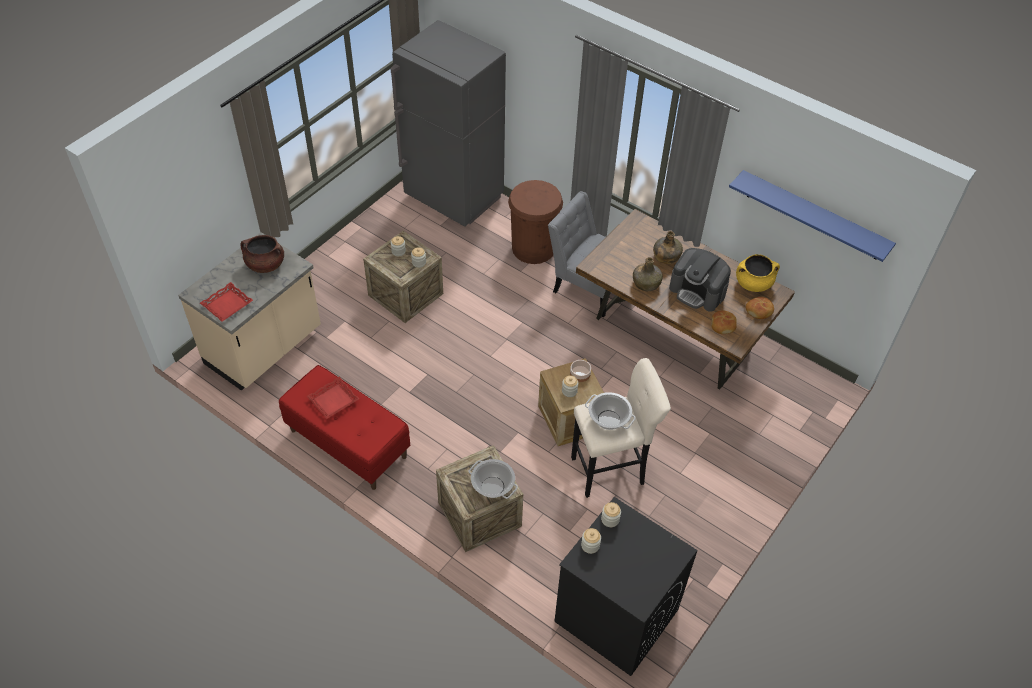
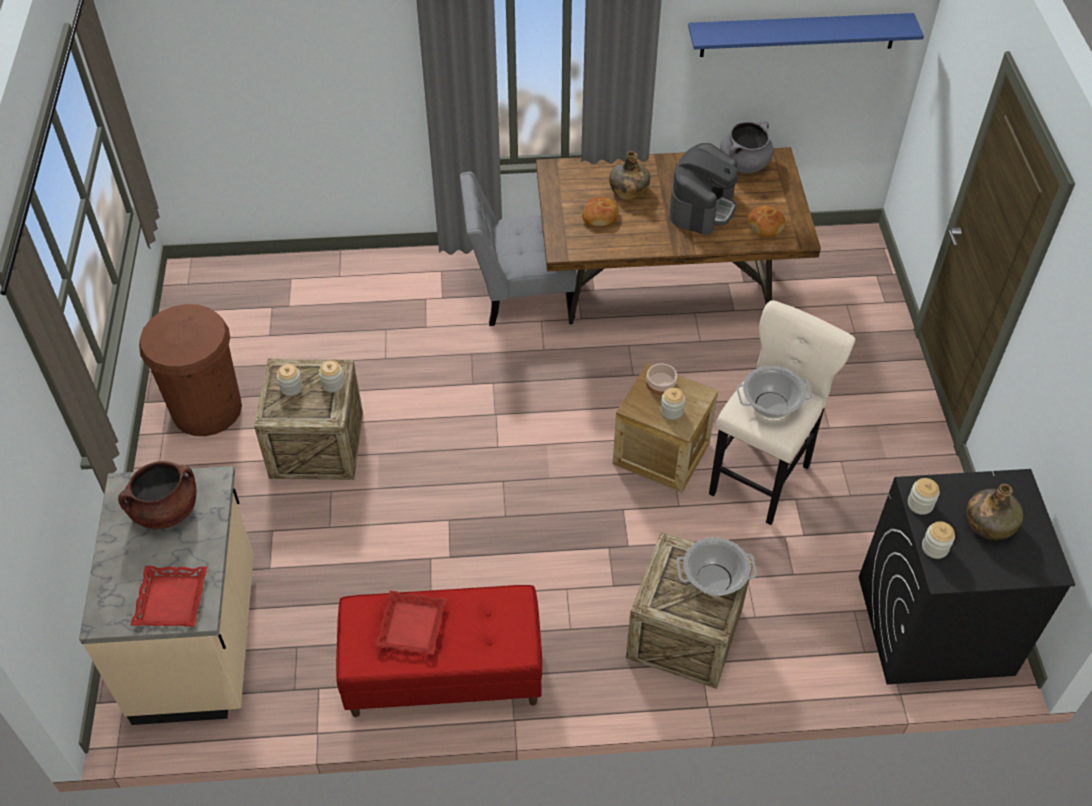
camera: 40 degrees left, 0 degrees up
(454, 198) = (251, 293): grey fridge -> none
(533, 248) = (412, 291): brown trash can -> brown trash can (206, 409)
(646, 283) = (641, 232): green bottle -> green bottle (989, 523)
(697, 291) = (702, 207): coffee machine -> coffee machine turned 60 degrees counterclockwise
(753, 283) = (744, 164): yellow cooking pot -> grey cooking pot
(759, 311) = (782, 188): bread -> bread (600, 216)

